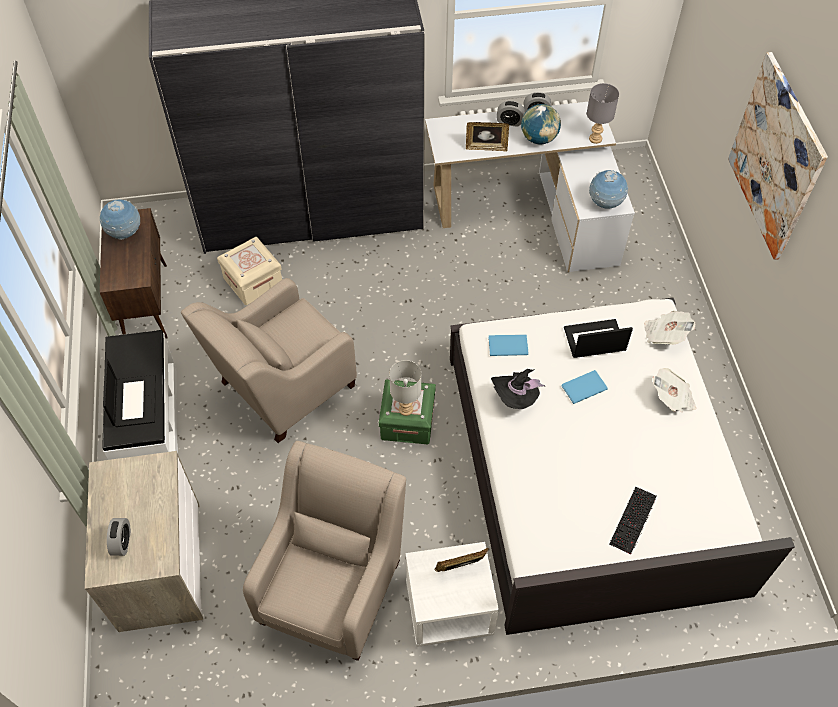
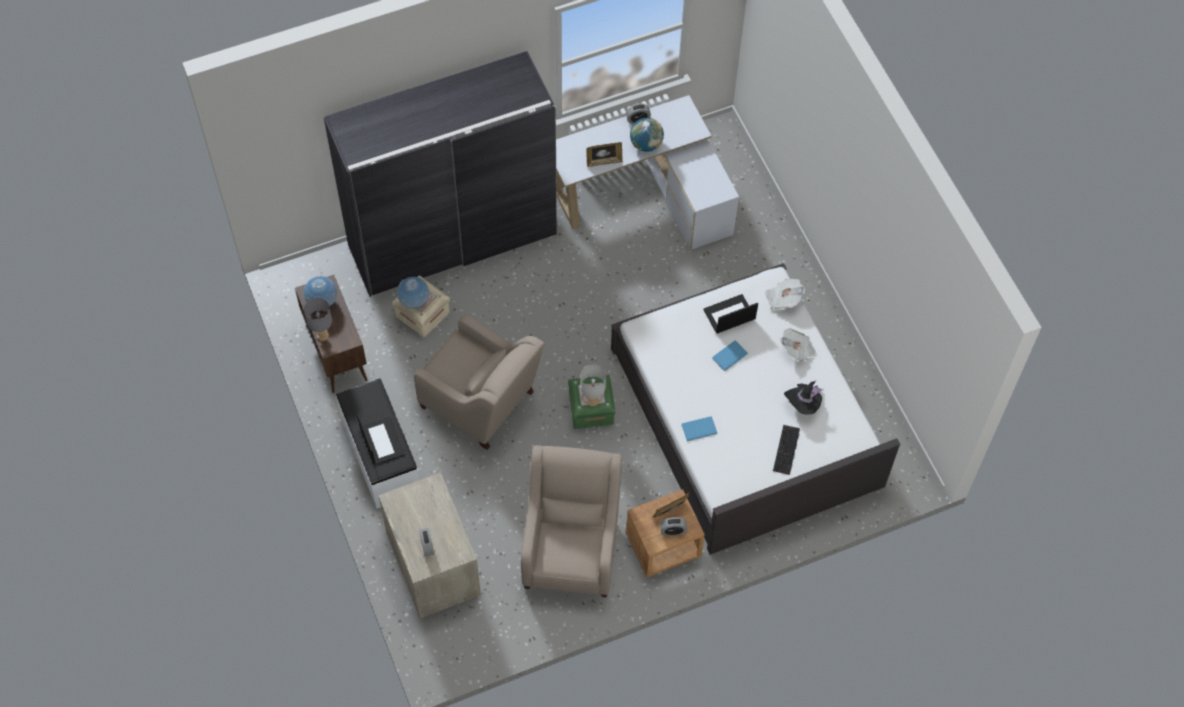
camera: 15 degrees left, 5 degrees up
(283, 387) = (480, 402): beige armchair -> beige armchair turned 90 degrees counterclockwise
(448, 609) = (663, 546): white nightstand -> brown nightstand
(507, 345) = (662, 333): blue book -> blue book (698, 428)
(509, 122) = (617, 132): alarm clock -> alarm clock (673, 530)
(516, 398) = (679, 376): black hat -> black hat (803, 404)
(595, 139) = (693, 135): grey table lamp -> grey table lamp (322, 336)
(605, 204) = (713, 193): globe -> globe (414, 302)
(776, 157) = (840, 157): picture -> none

